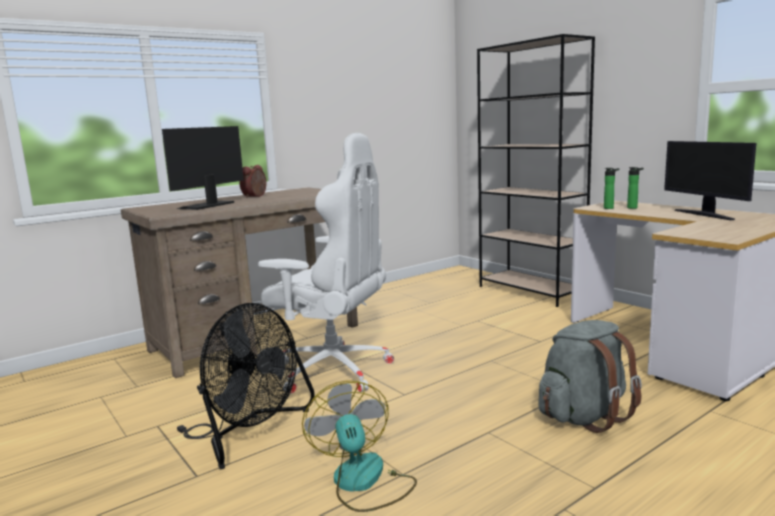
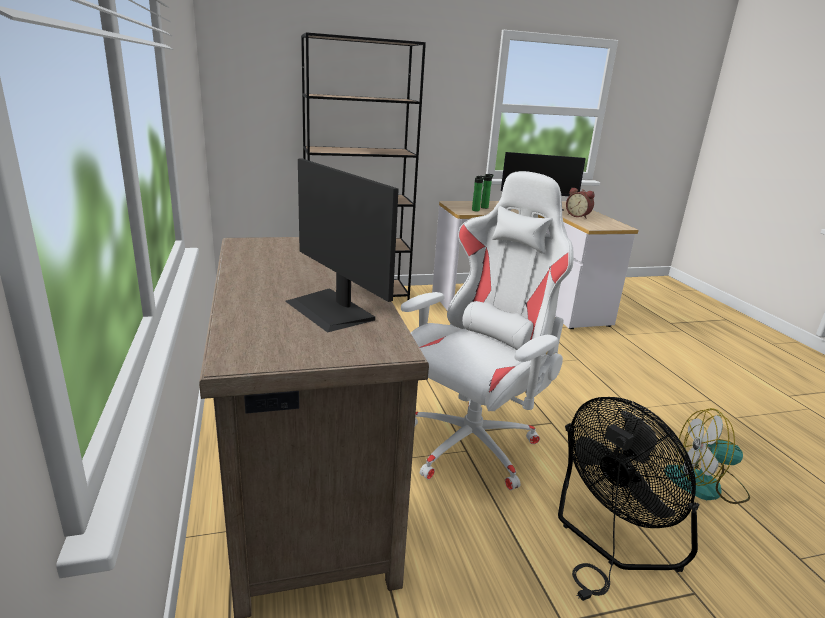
camera: 70 degrees left, 10 degrees up
(256, 196) = (275, 272): alarm clock -> alarm clock (578, 216)
(584, 416) = (618, 369): grey backpack -> none

